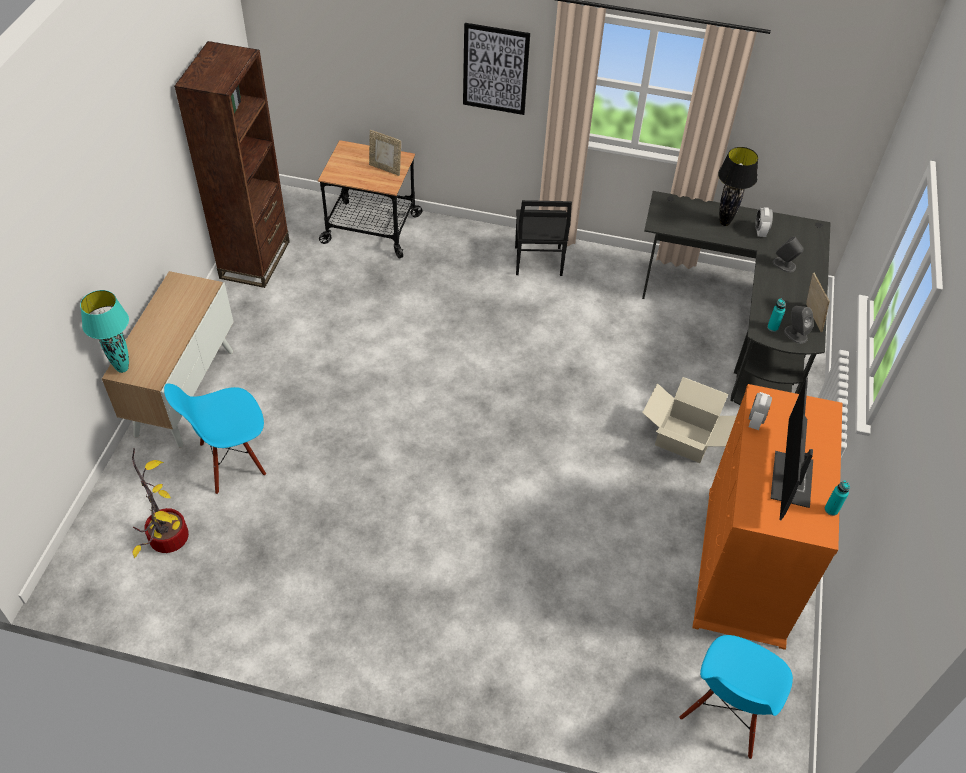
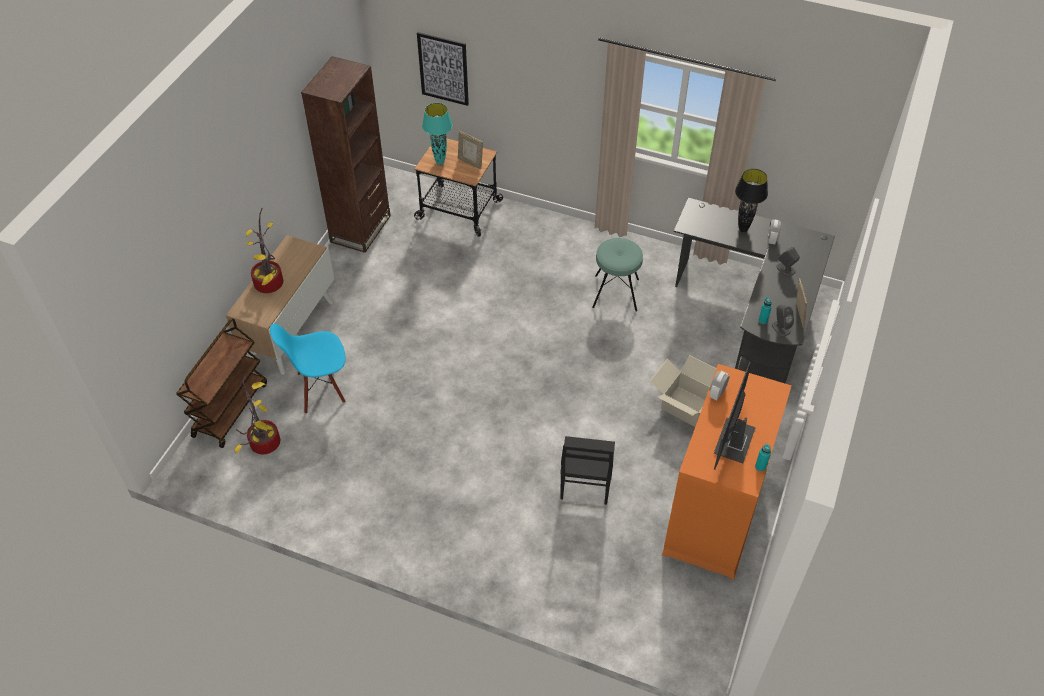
camera: 10 degrees right, 0 degrees up
(117, 498) = (230, 409): none -> brown cart
(123, 369) = (242, 309): turquoise table lamp -> turquoise table lamp (440, 162)
(157, 334) = (271, 284): none -> potted plant
(495, 69) = (561, 90): picture -> picture (443, 69)
(537, 262) = (592, 248): black chair -> black chair (584, 485)
(574, 311) = (615, 293): none -> turquoise stool
(725, 714) = (674, 623): blue chair -> none

